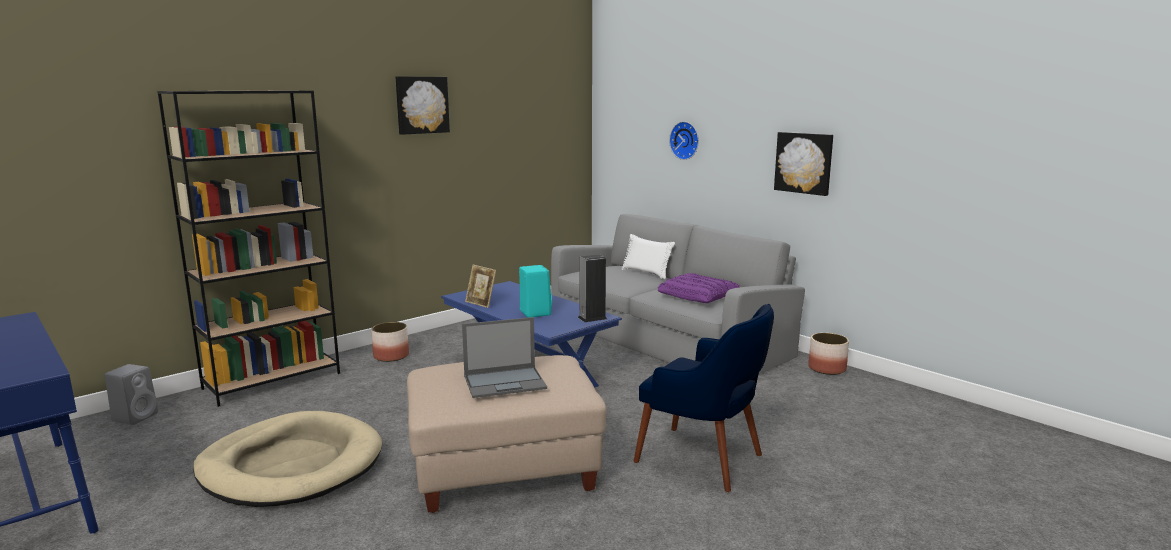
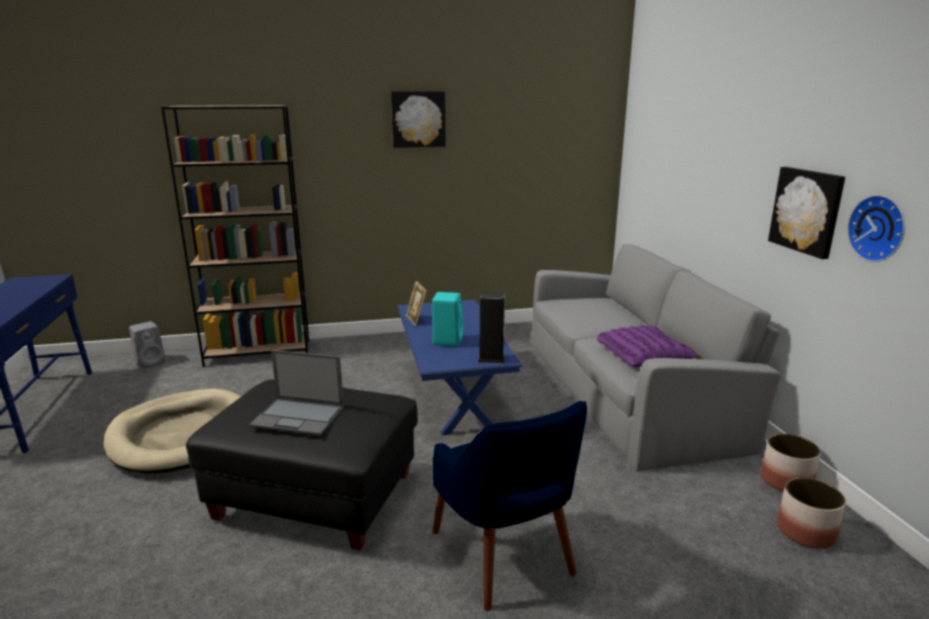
camera: 30 degrees right, 5 degrees up
(391, 356) = (361, 350): planter -> planter (806, 532)
(504, 470) = (316, 496): beige ottoman -> black ottoman
(646, 273) = (625, 314): white pillow -> none
(685, 140) = (694, 168): wall clock -> wall clock (879, 228)

